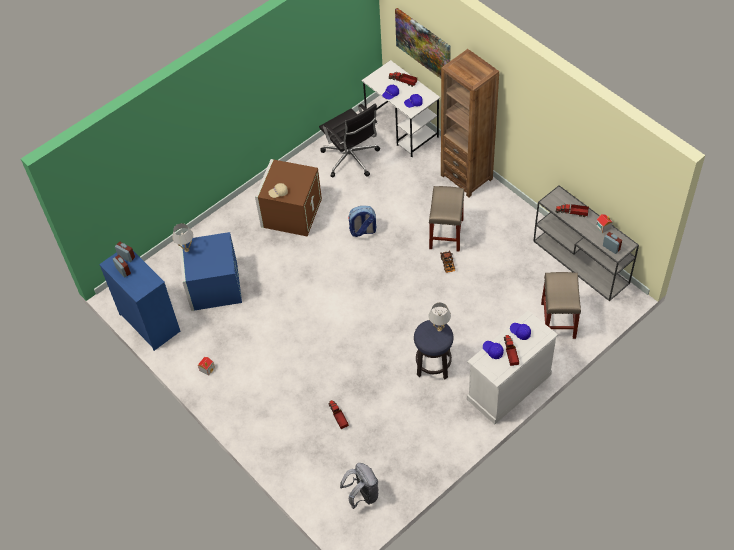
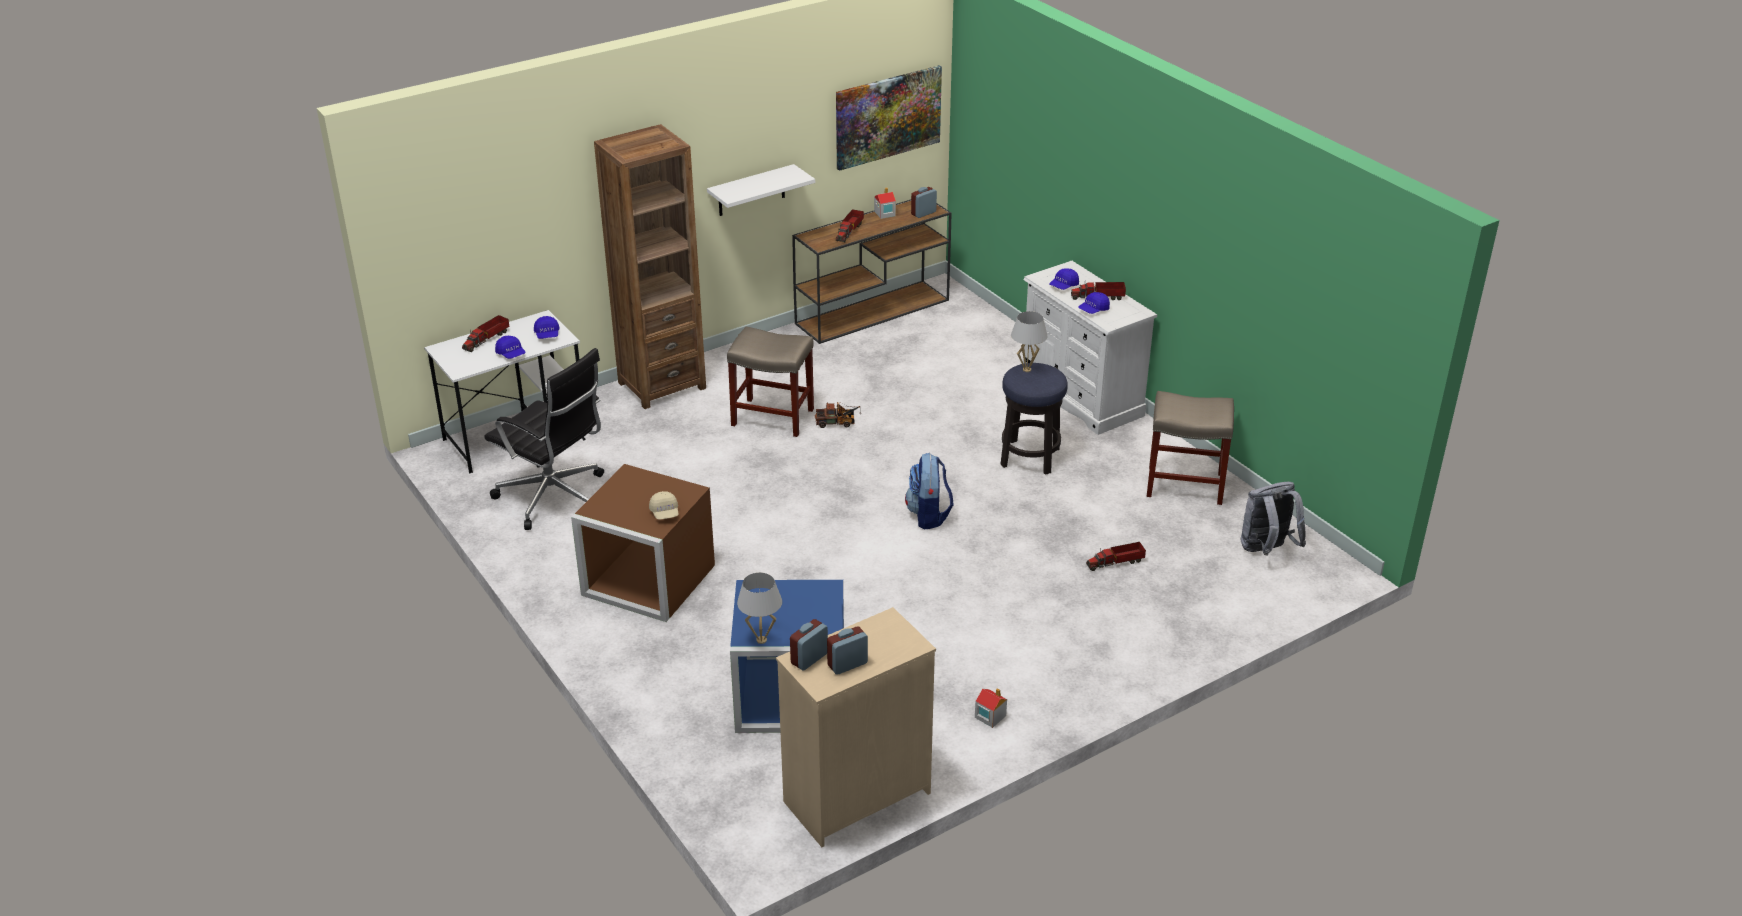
camera: 85 degrees left, 20 degrees down
(150, 322) = (856, 797): blue dresser -> beige dresser
(351, 159) = (555, 498): black office chair -> black office chair turned 60 degrees clockwise
(363, 231) = (730, 500): backpack -> backpack (929, 515)
(423, 45) = (493, 235): picture -> picture (888, 116)
(542, 144) = (751, 191): none -> white shelf
(558, 320) = (970, 342): beige stool -> beige stool (1183, 485)
(581, 262) = (873, 311): grey console table -> brown console table

